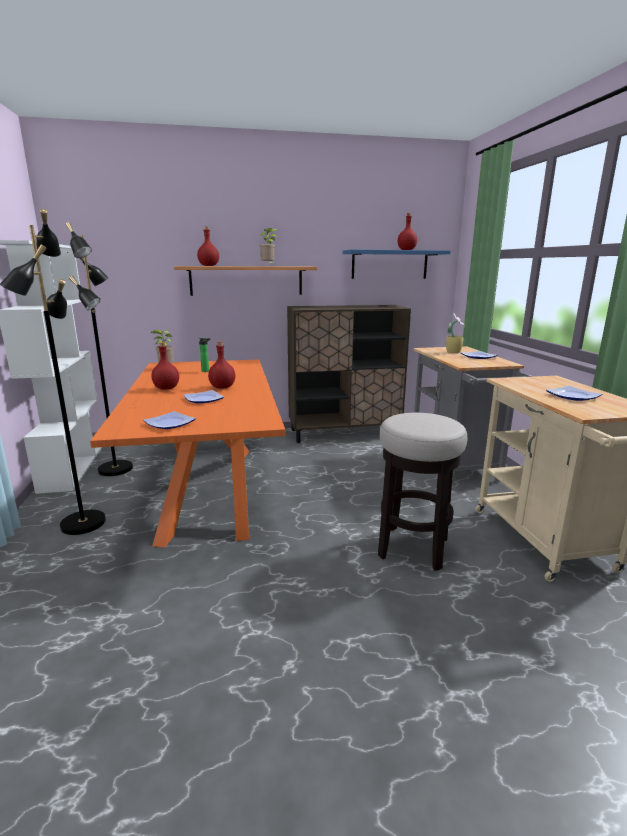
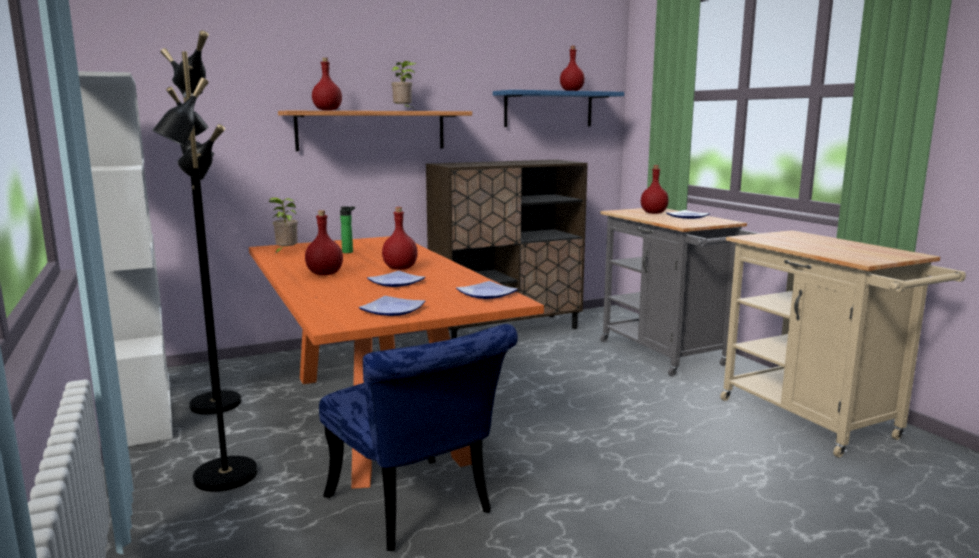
camera: 15 degrees left, 5 degrees down
(182, 572) = (417, 510): none -> blue chair
(413, 547) = (677, 445): stool -> none
(453, 352) = (653, 213): potted plant -> red bottle
(572, 396) = (833, 248): plate -> plate (486, 294)

